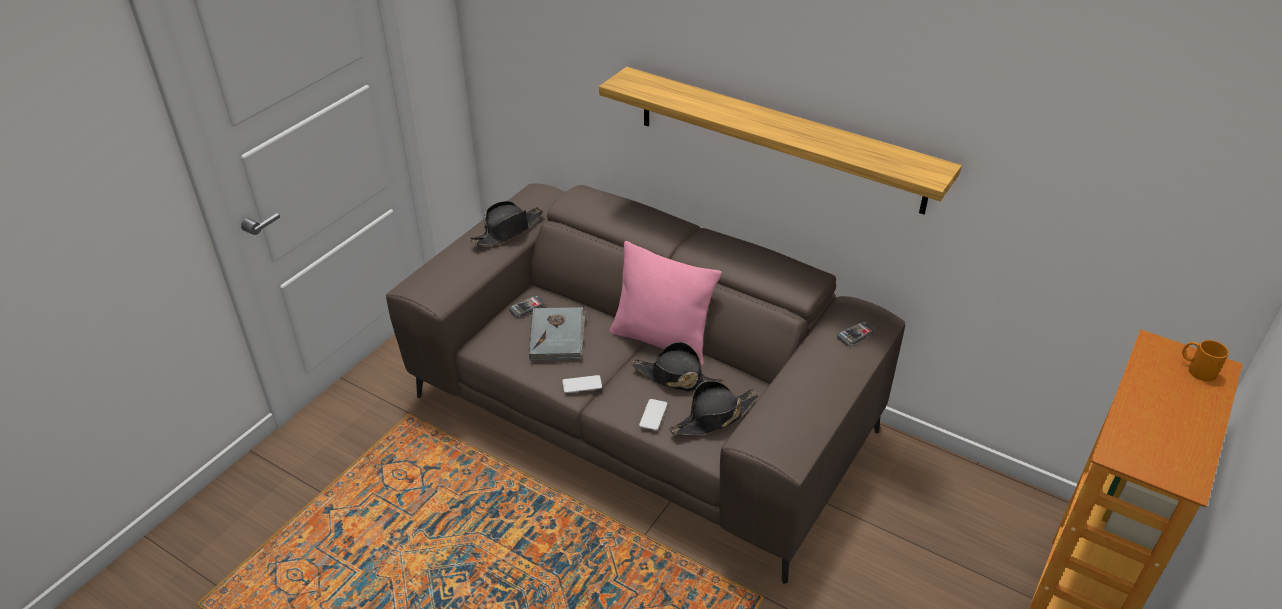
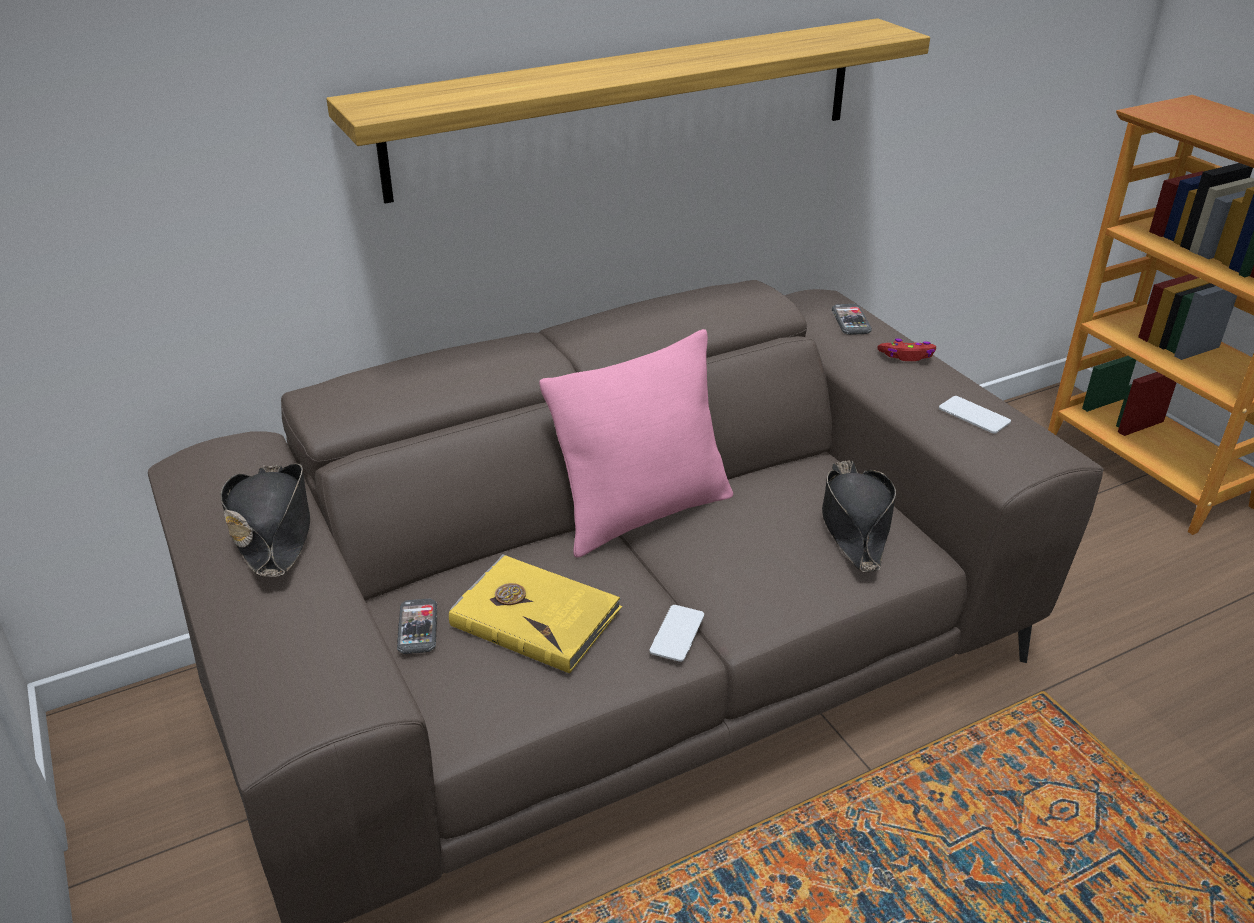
camera: 60 degrees left, 5 degrees down
(558, 336) = (535, 616): grey book -> yellow book
(653, 415) = (809, 580): phone -> phone (974, 416)
(677, 378) = (745, 526): black hat -> none
(836, 368) = (907, 356): none -> red game controller
(1196, 369) = (1195, 110): orange mug -> none

